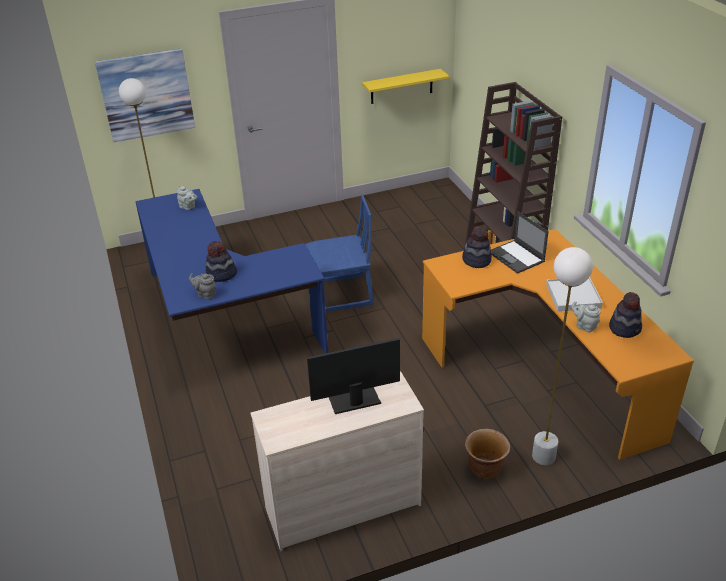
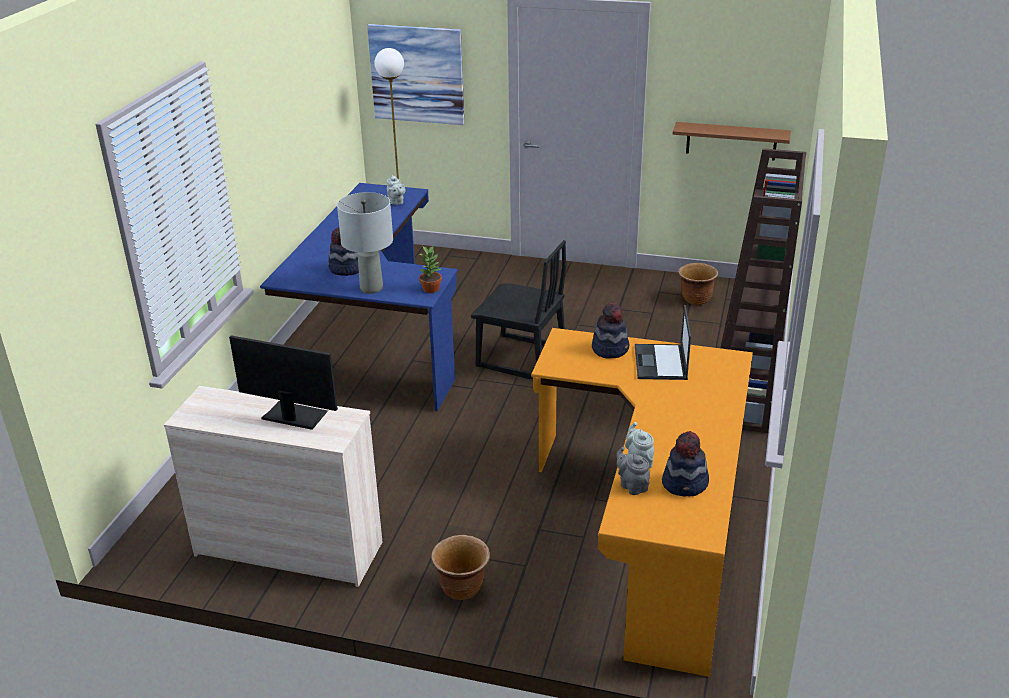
camera: 35 degrees right, 5 degrees down
(205, 295) = (310, 281): grey teapot -> grey teapot (632, 486)
(261, 281) = (371, 288): none -> grey table lamp
(306, 265) = (431, 289): none -> potted plant
(341, 294) = (520, 358): blue chair -> black chair
(401, 86) = (731, 141): yellow shelf -> brown shelf
(406, 208) = (696, 300): none -> brown planter
(543, 456) = (539, 610): white floor lamp -> none
(573, 296) = (670, 426): white tray -> none

